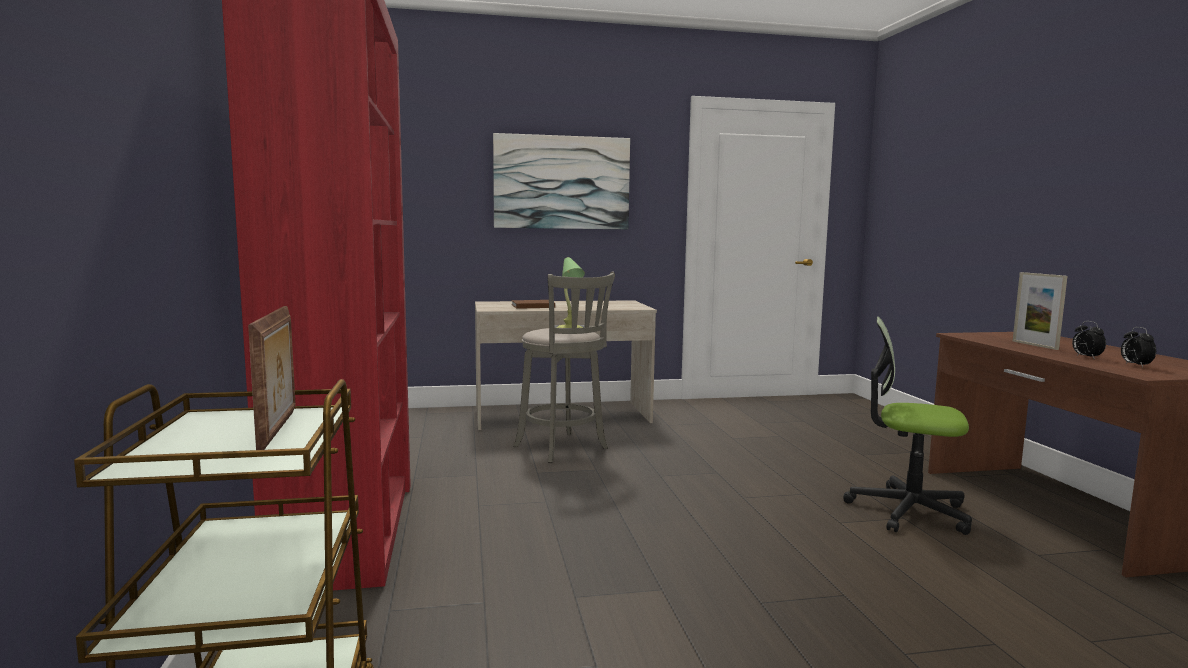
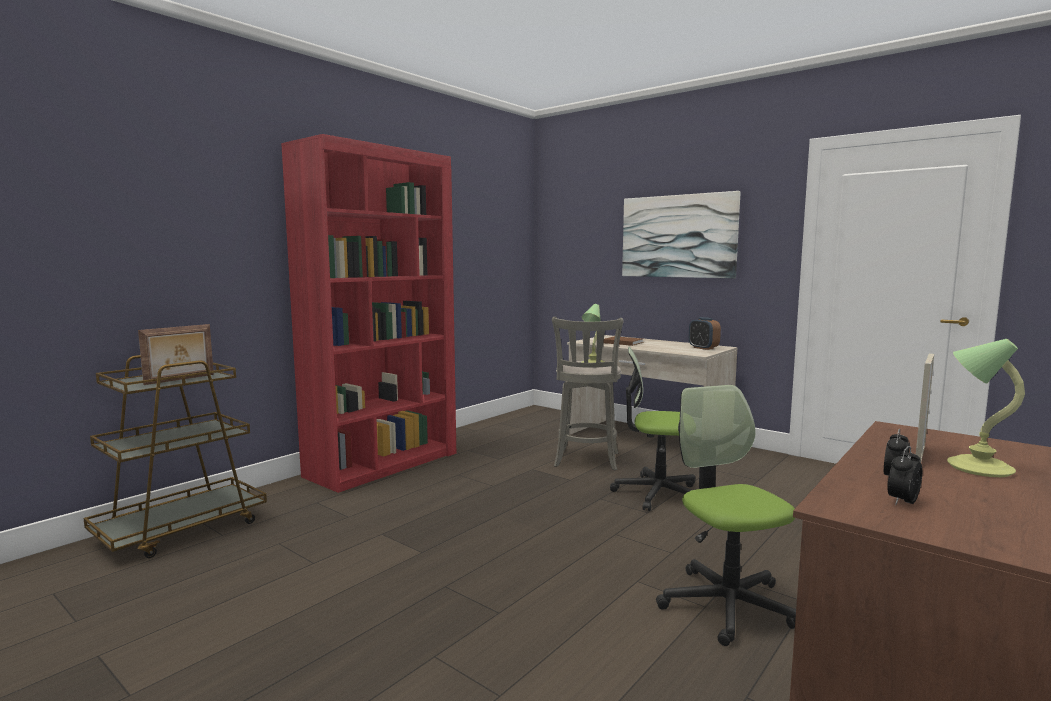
camera: 50 degrees right, 0 degrees up
(619, 303) = (703, 348): none -> alarm clock
(684, 456) = (657, 493): none -> office chair
(1066, 345) = (977, 467): none -> table lamp

